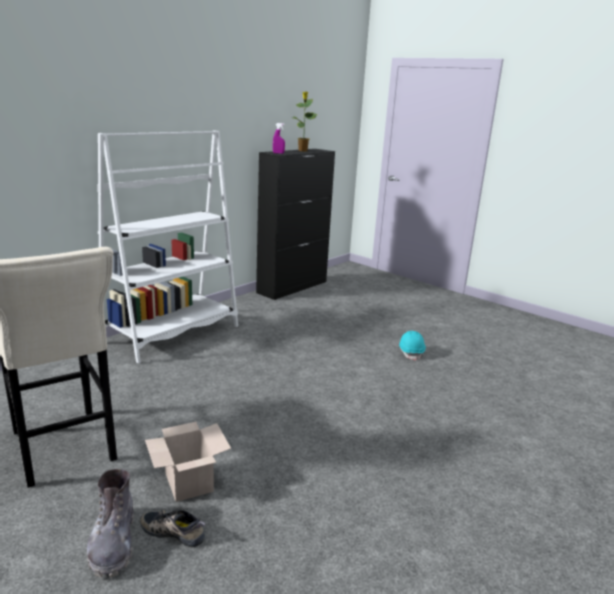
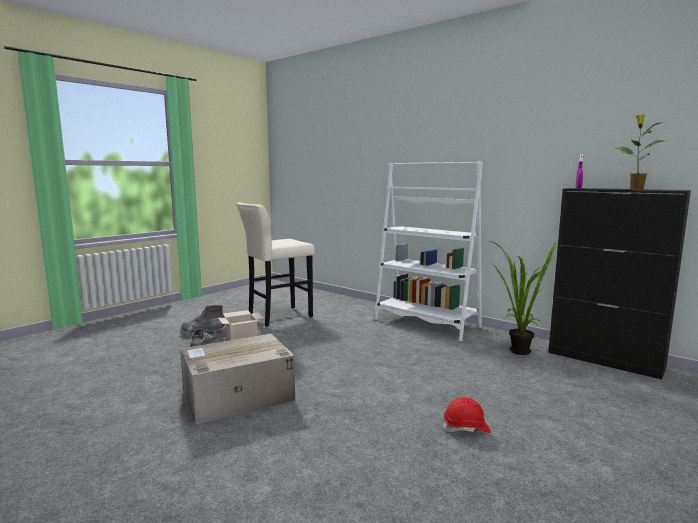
camera: 90 degrees right, 10 degrees down
(265, 309) = (515, 350): none -> potted plant
(382, 468) = (236, 397): none -> cardboard box
(410, 352) = (466, 428): turquoise hard hat -> red hard hat

